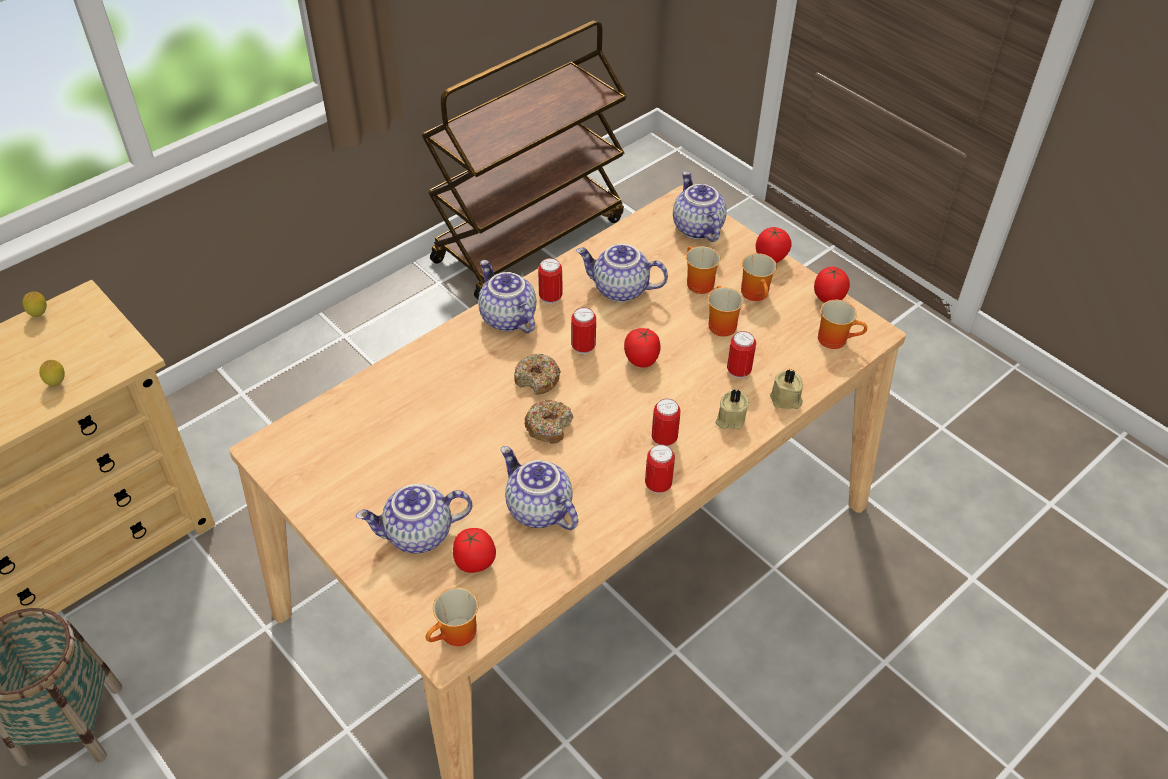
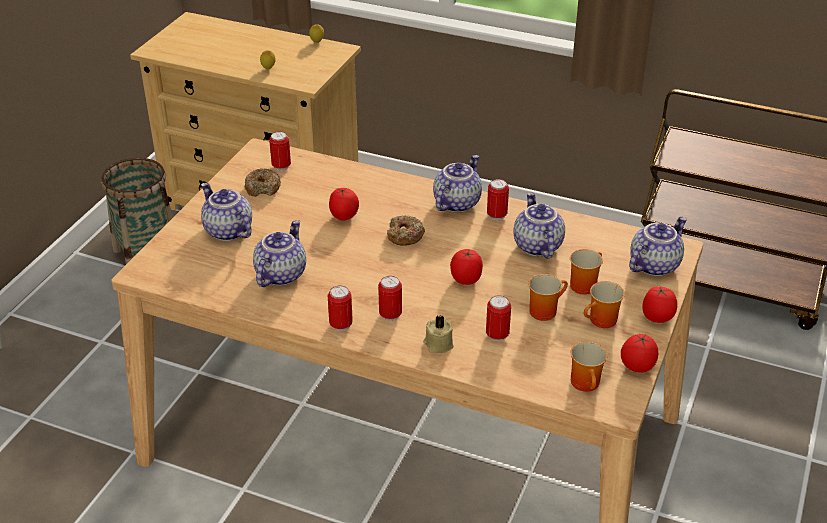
camera: 65 degrees right, 10 degrees down
(457, 635) = (154, 273): mug -> none
(475, 563) = (217, 262): tomato -> tomato (344, 217)
(549, 426) = (362, 255): donut -> donut (263, 188)
(583, 347) = (456, 247): can -> can (281, 166)
(786, 400) = (485, 371): beige candle -> none

